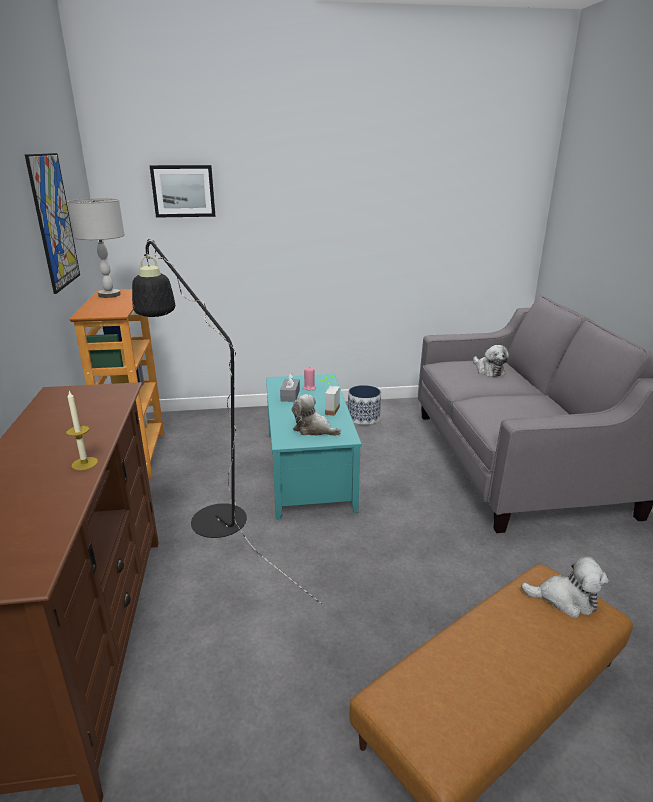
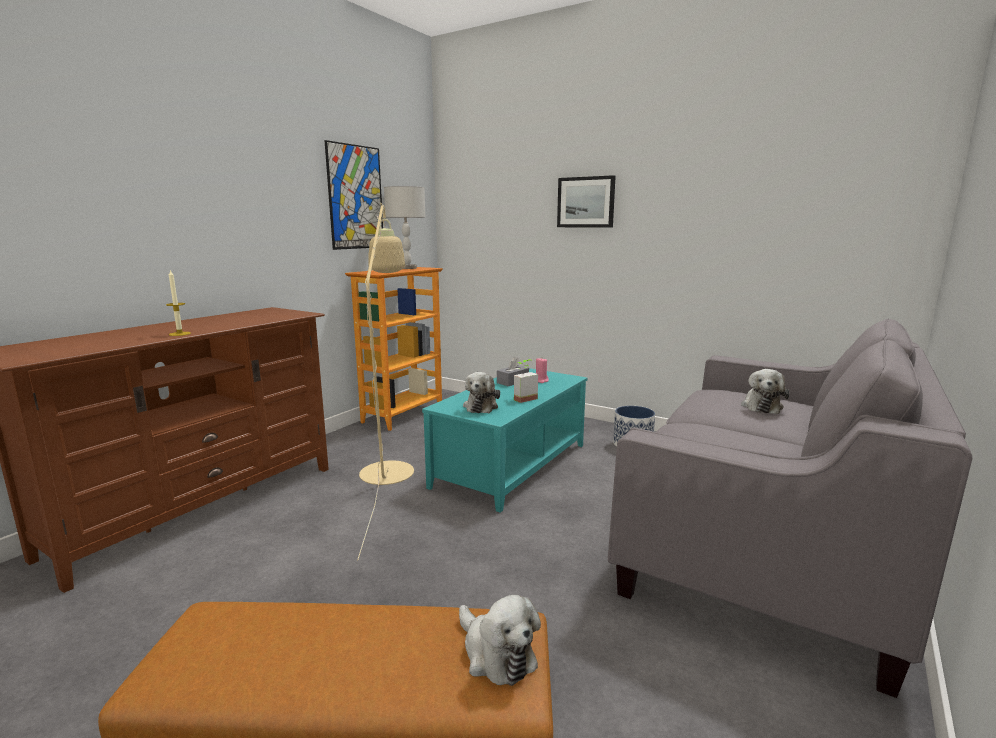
camera: 40 degrees right, 10 degrees down
(183, 191) = (499, 187): picture -> picture (586, 202)
(210, 513) = (388, 466): black floor lamp -> beige floor lamp
(313, 429) = (481, 406): plush toy -> plush toy turned 150 degrees counterclockwise

